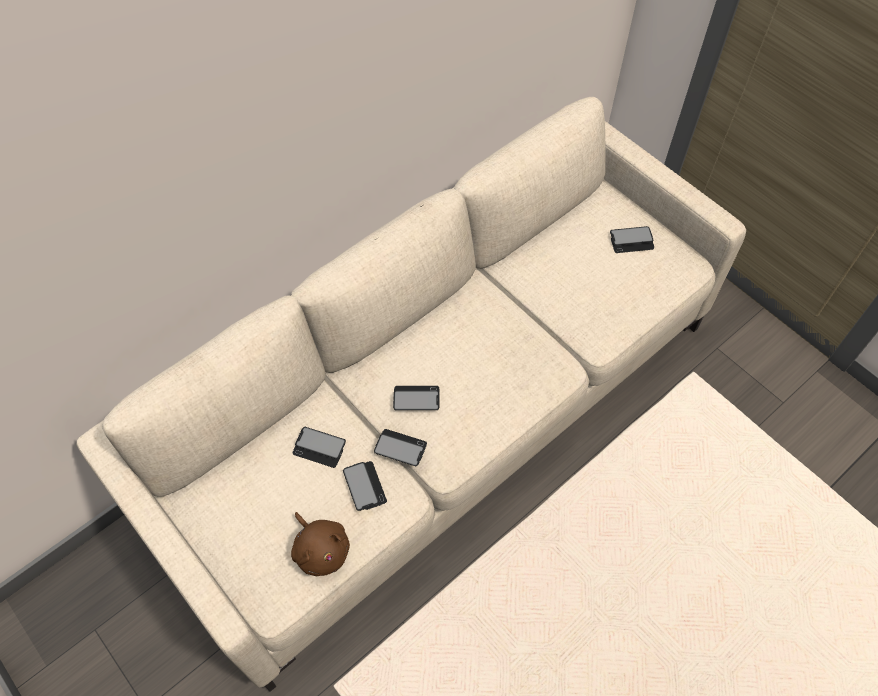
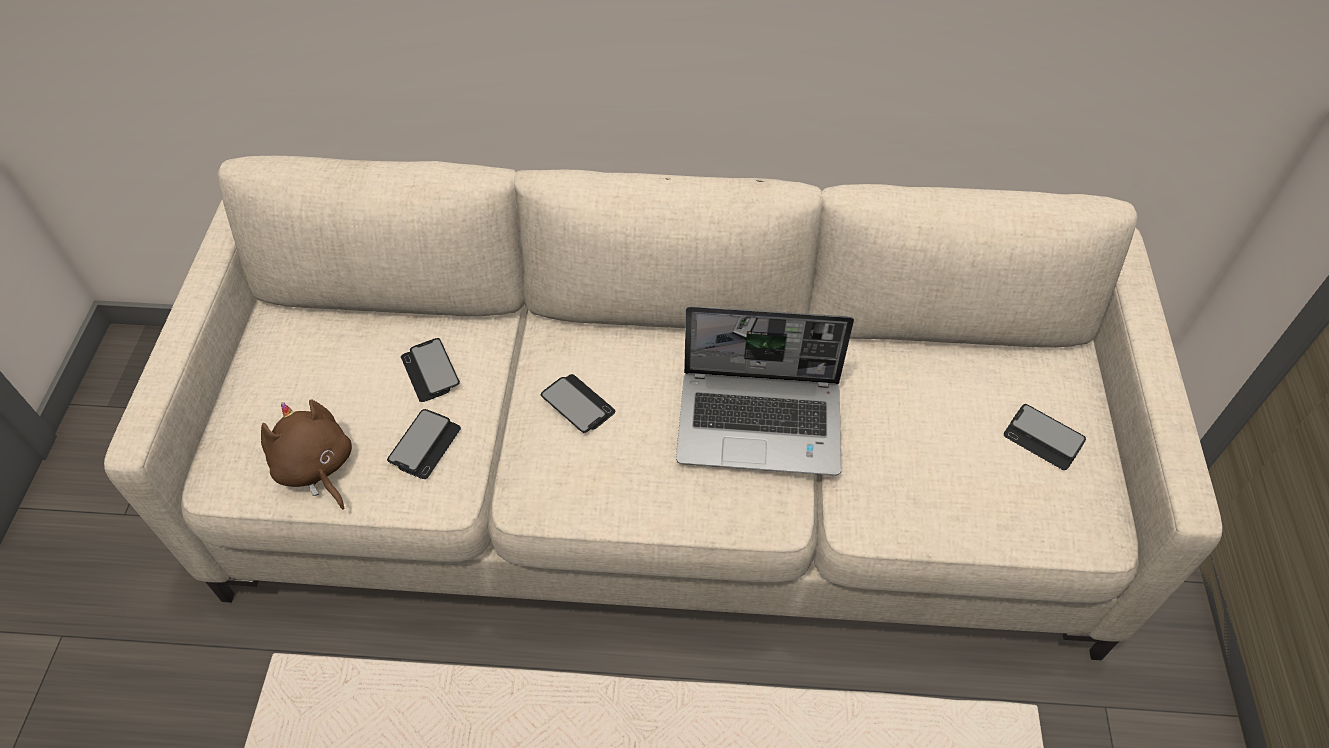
camera: 45 degrees right, 5 degrees down
(321, 549) = (316, 468): brown plush toy -> brown plush toy turned 135 degrees clockwise
(400, 448) = (504, 440): phone -> none
(511, 333) = (761, 422): none -> laptop

